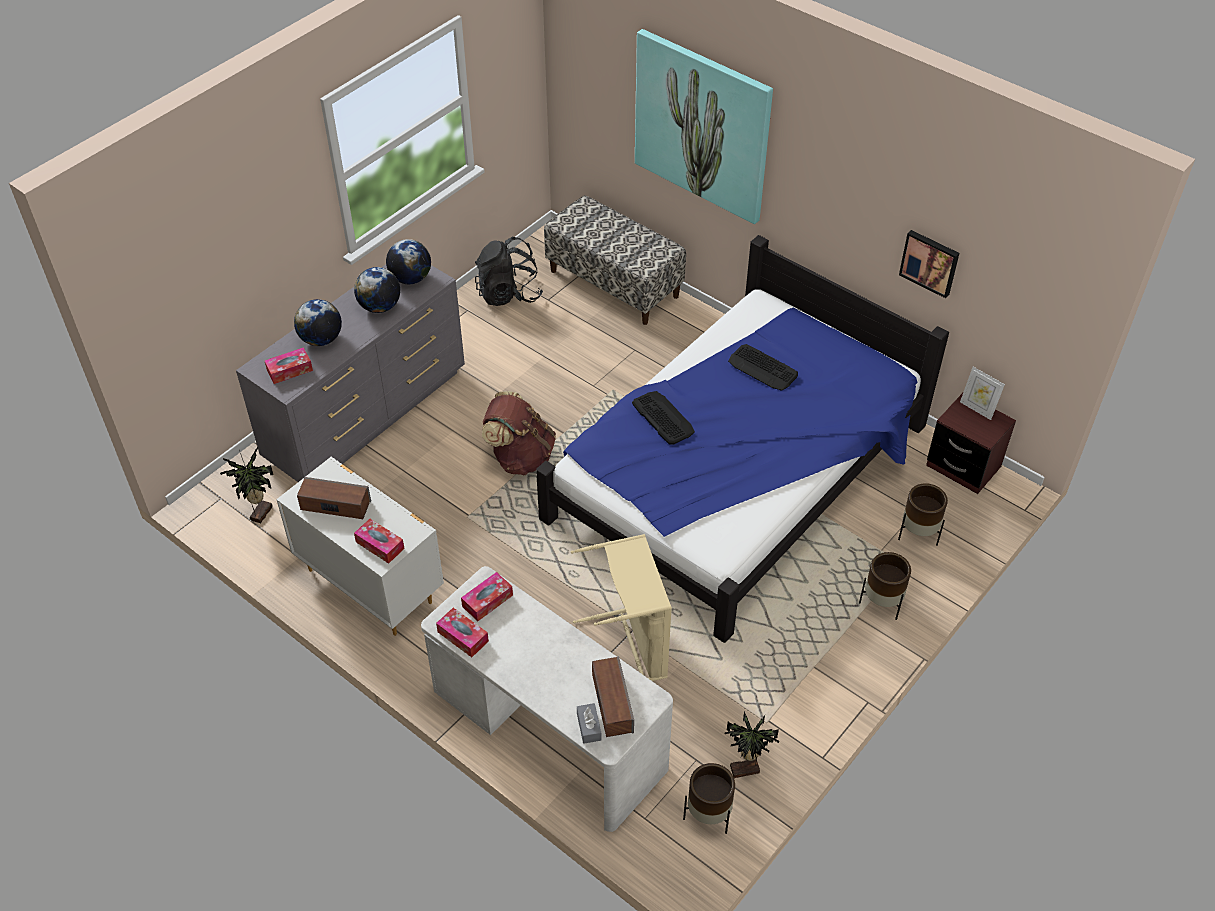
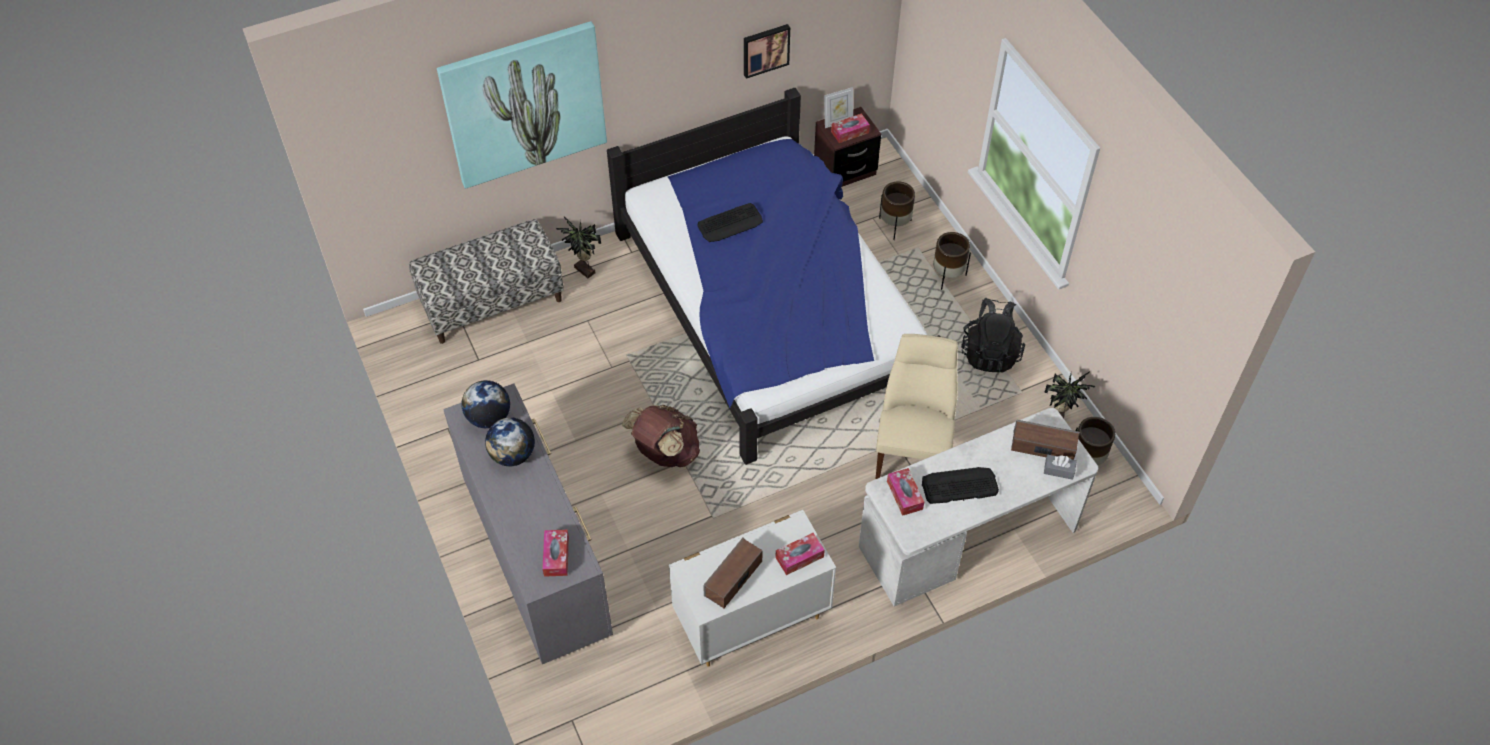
camera: 65 degrees left, 5 degrees up
(259, 513) = (612, 690): potted plant -> potted plant (584, 271)
(321, 339) = (528, 517): globe -> none
(463, 636) = (934, 525): tissue box -> tissue box (850, 132)
(509, 294) = (448, 387): black backpack -> black backpack (990, 352)
(631, 647) = (912, 450): beige laundry basket -> beige chair
(663, 418) = (747, 310): keyboard -> keyboard (959, 486)

